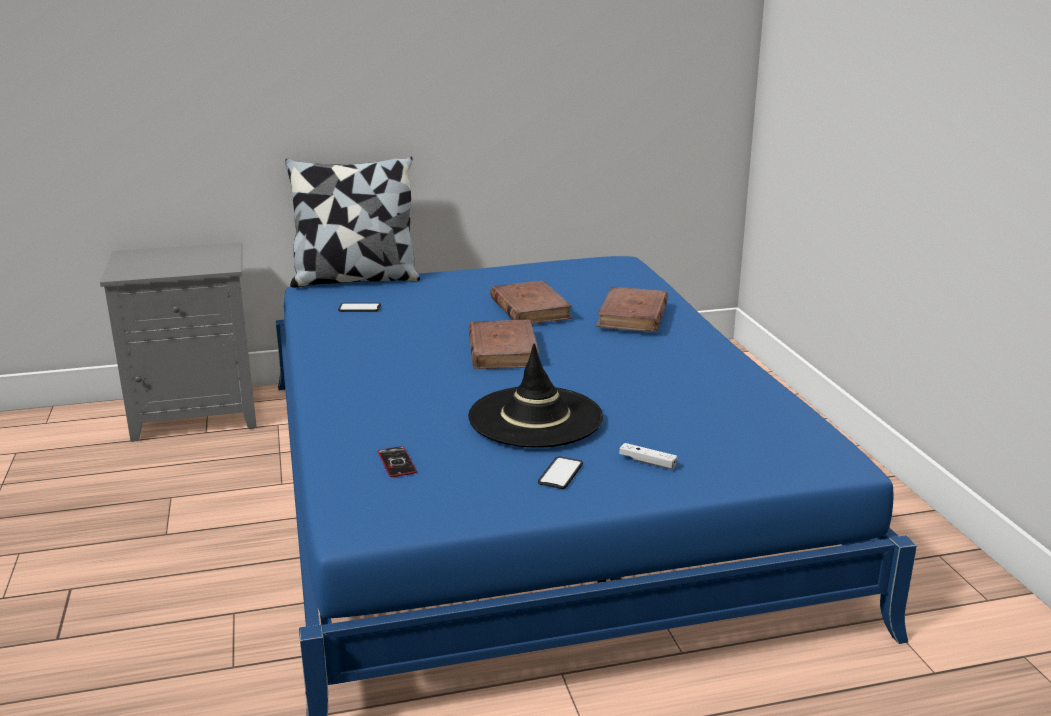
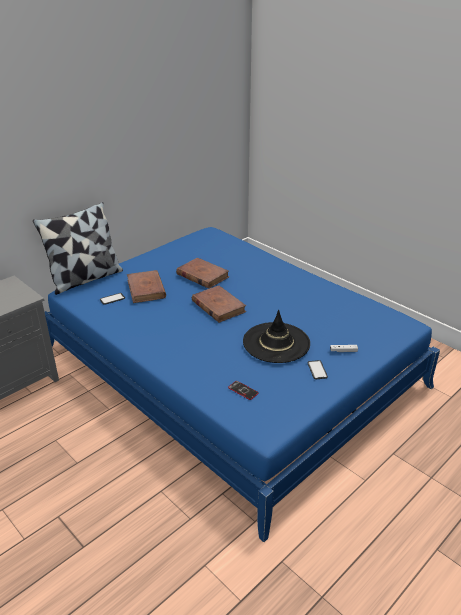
camera: 30 degrees left, 10 degrees up
(633, 315) = (253, 266): brown book -> brown book (146, 289)

